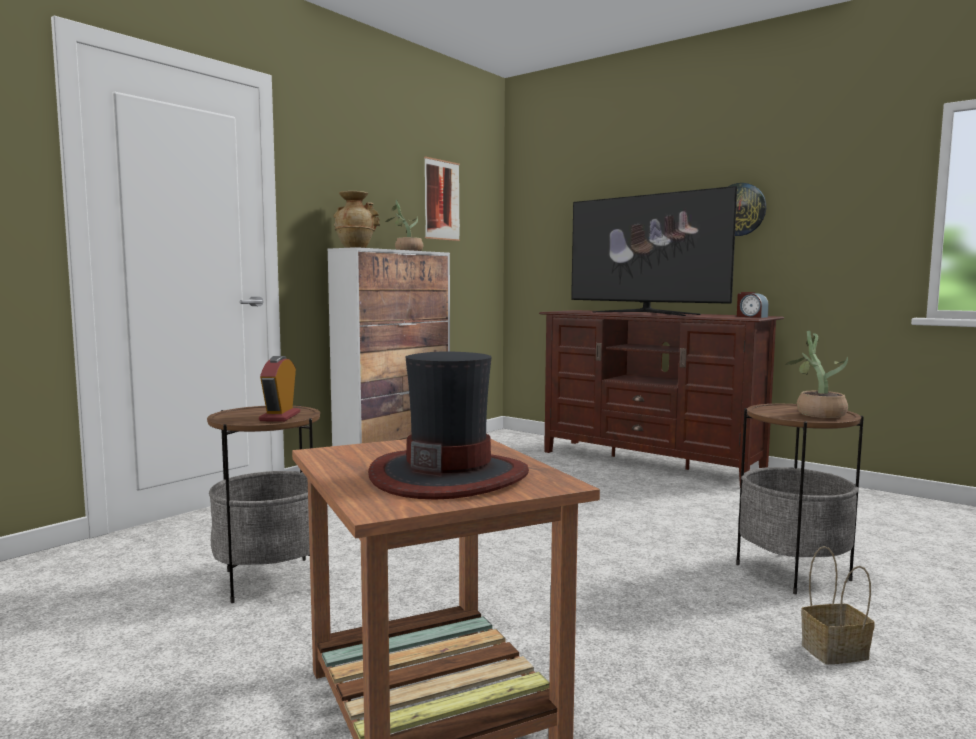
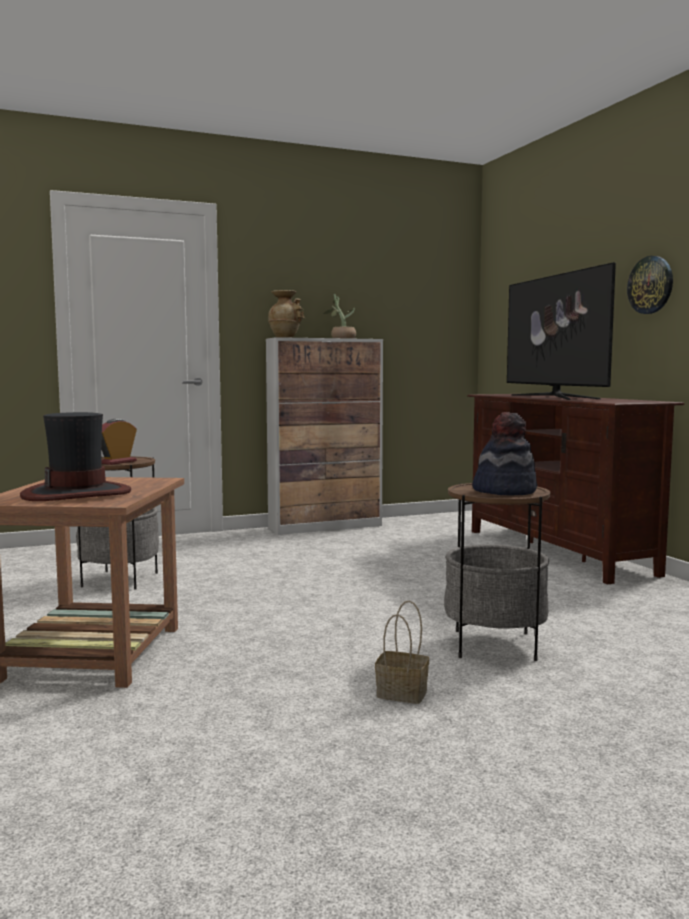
camera: 30 degrees right, 0 degrees up
(441, 200) = (396, 290): picture -> none
(751, 317) = (632, 401): alarm clock -> none
(816, 413) = (504, 491): potted plant -> hat

